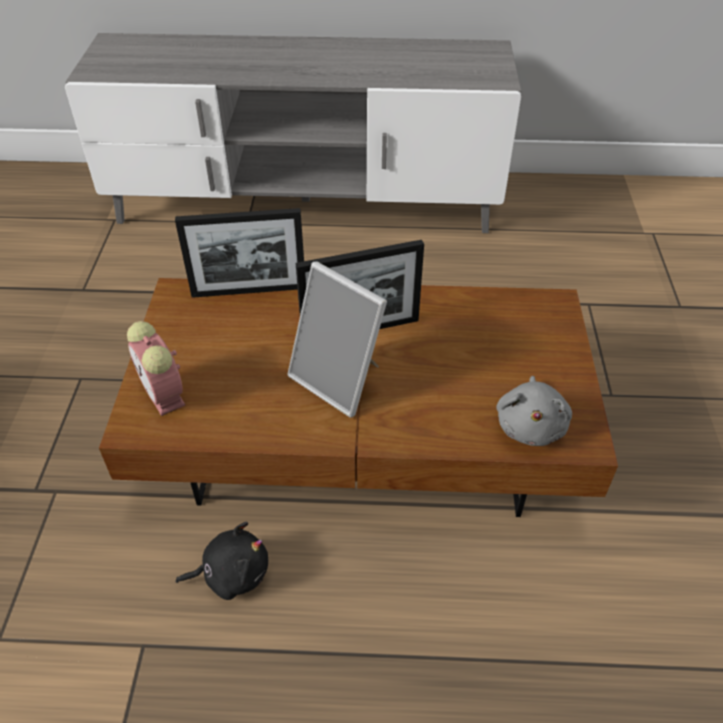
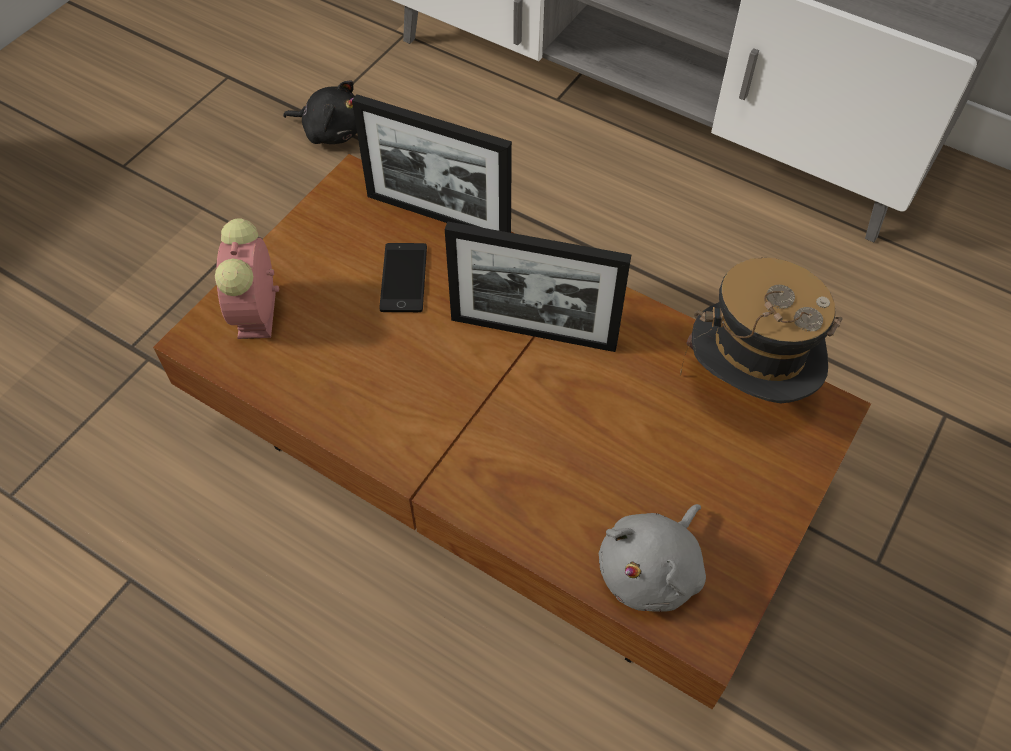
camera: 30 degrees right, 10 degrees up
(232, 573) = (261, 549): black plush toy -> black plush toy (331, 131)
(253, 334) = (403, 278): none -> phone
(340, 380) = (462, 389): picture frame -> none
(505, 308) = (745, 386): none -> hat

